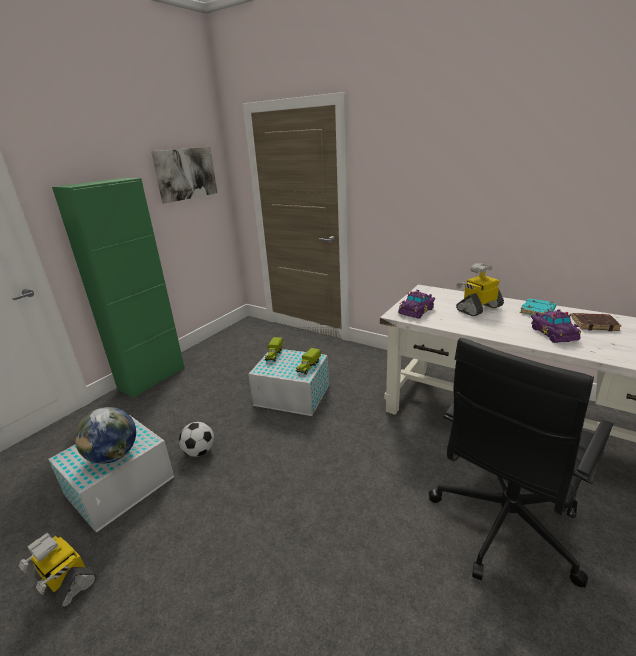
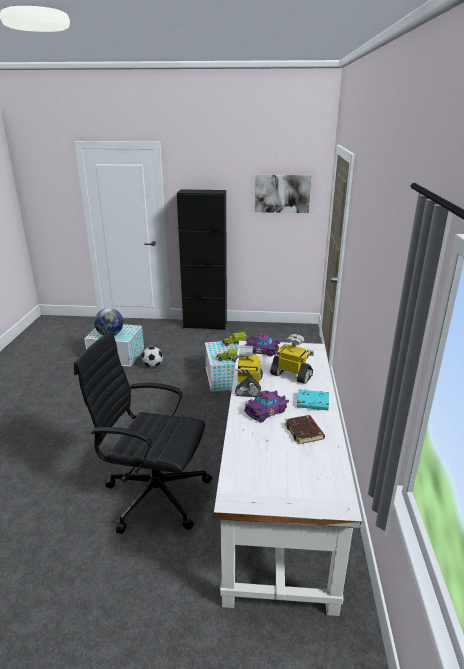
camera: 60 degrees right, 0 degrees up
(66, 581) = (63, 367): toy robot -> toy robot (248, 386)
(152, 378) = (205, 325): green cabinet -> black cabinet

